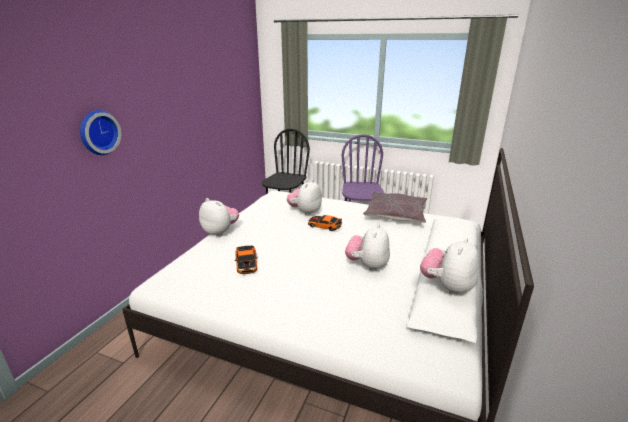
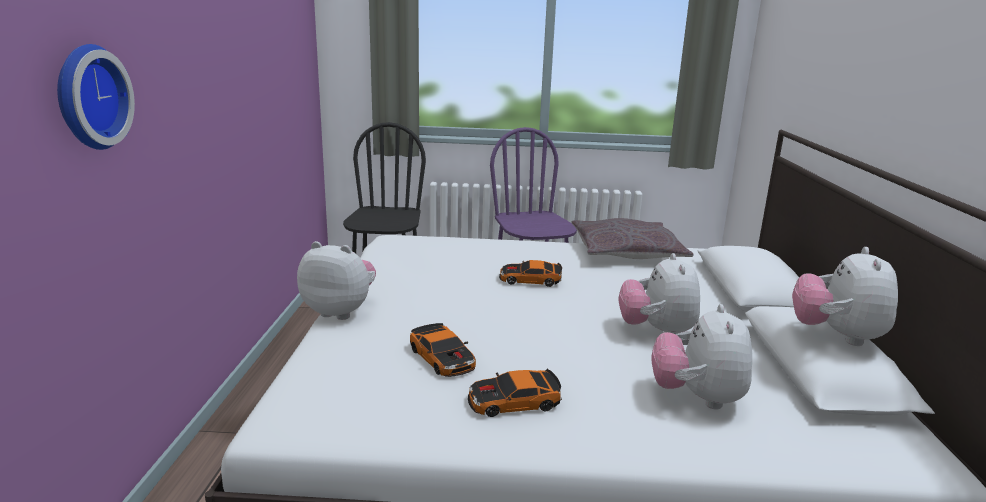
camera: 20 degrees left, 5 degrees down
(260, 292) = (514, 402): none -> toy car
(305, 212) = (476, 262): plush toy -> plush toy (697, 398)

